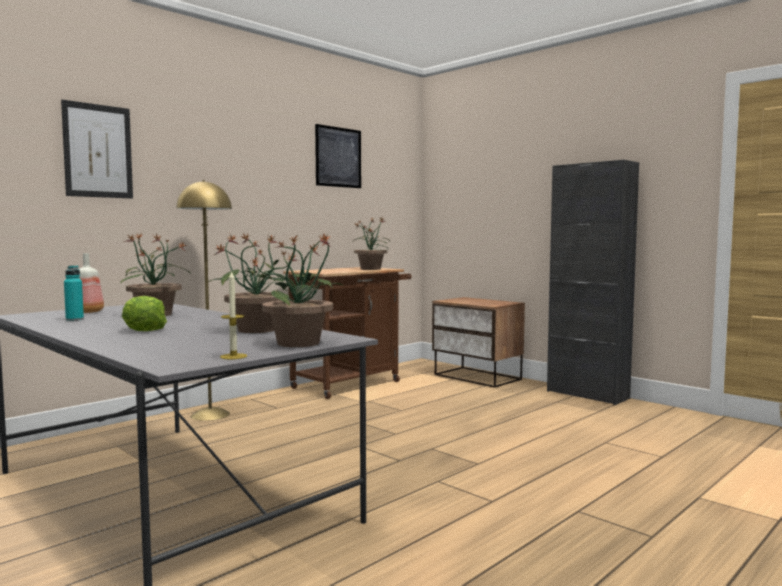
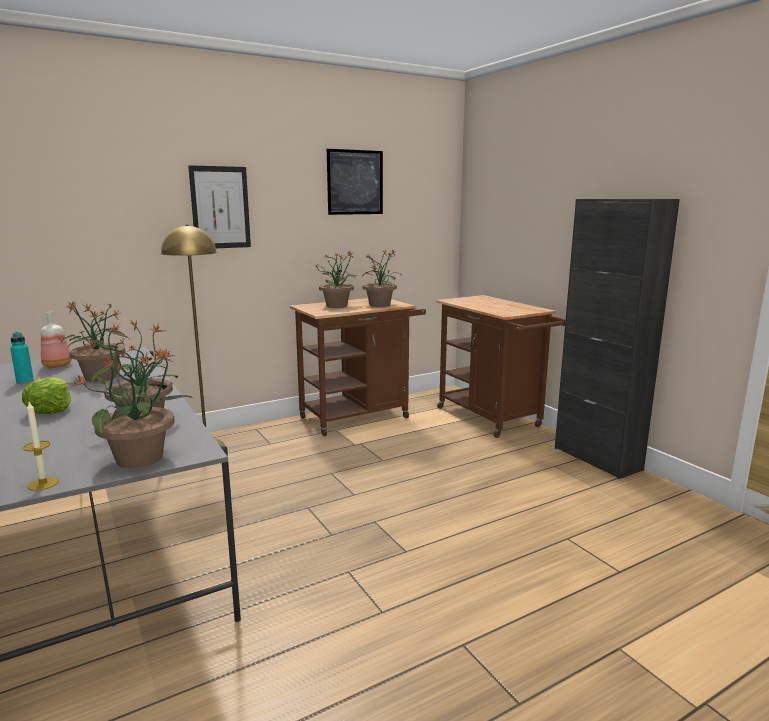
camera: 15 degrees right, 10 degrees up
(98, 151) = (84, 199): picture -> picture (220, 207)
(331, 270) = (337, 306): none -> potted plant
(477, 377) = (493, 419): nightstand -> brown cart

